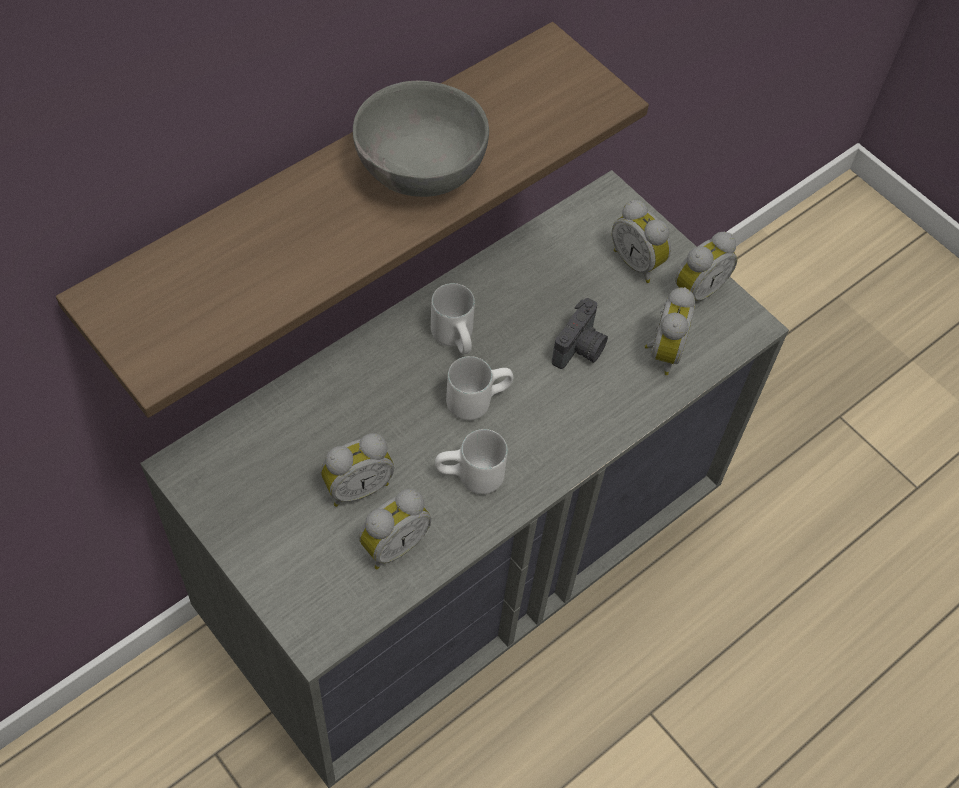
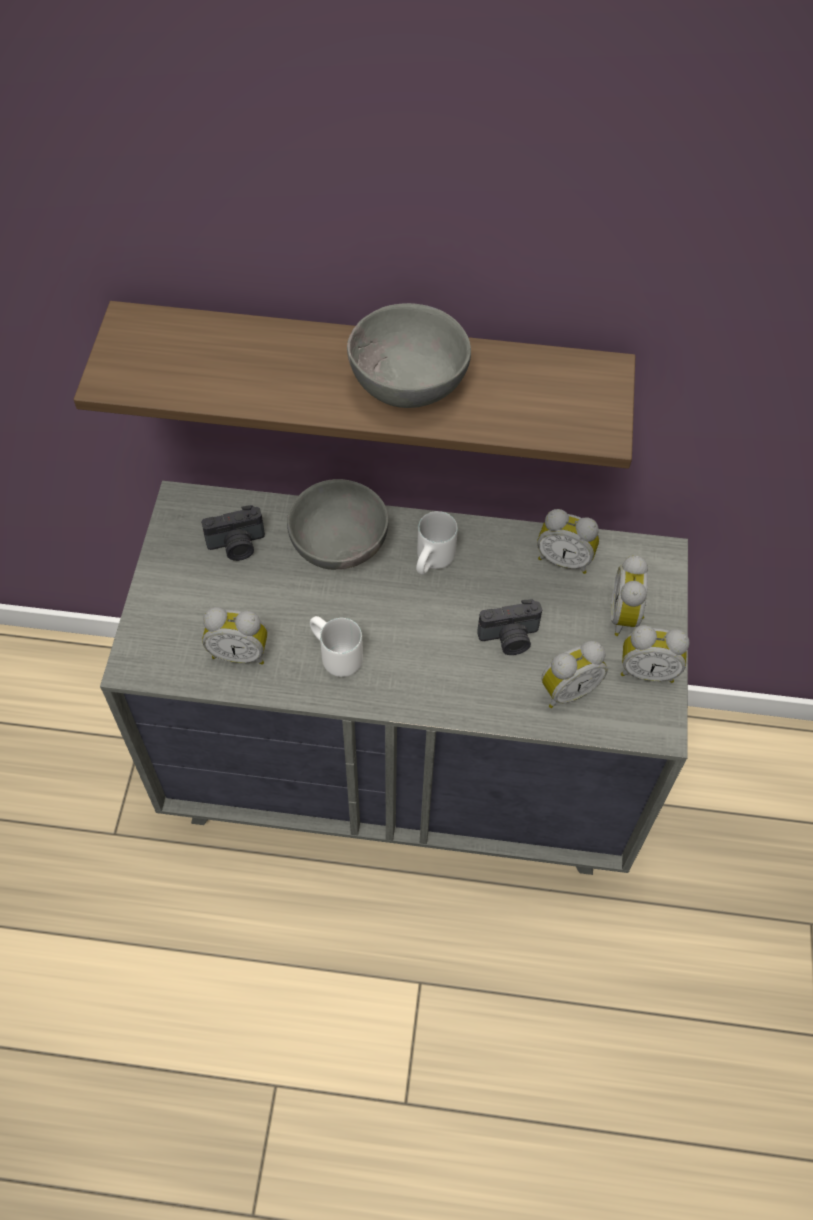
camera: 50 degrees right, 0 degrees up
(281, 461) = (237, 546): none -> camera
(357, 486) = (261, 599): alarm clock -> alarm clock (564, 559)
(369, 390) = (340, 548): none -> grey bowl
(476, 398) = (400, 611): white mug -> none

